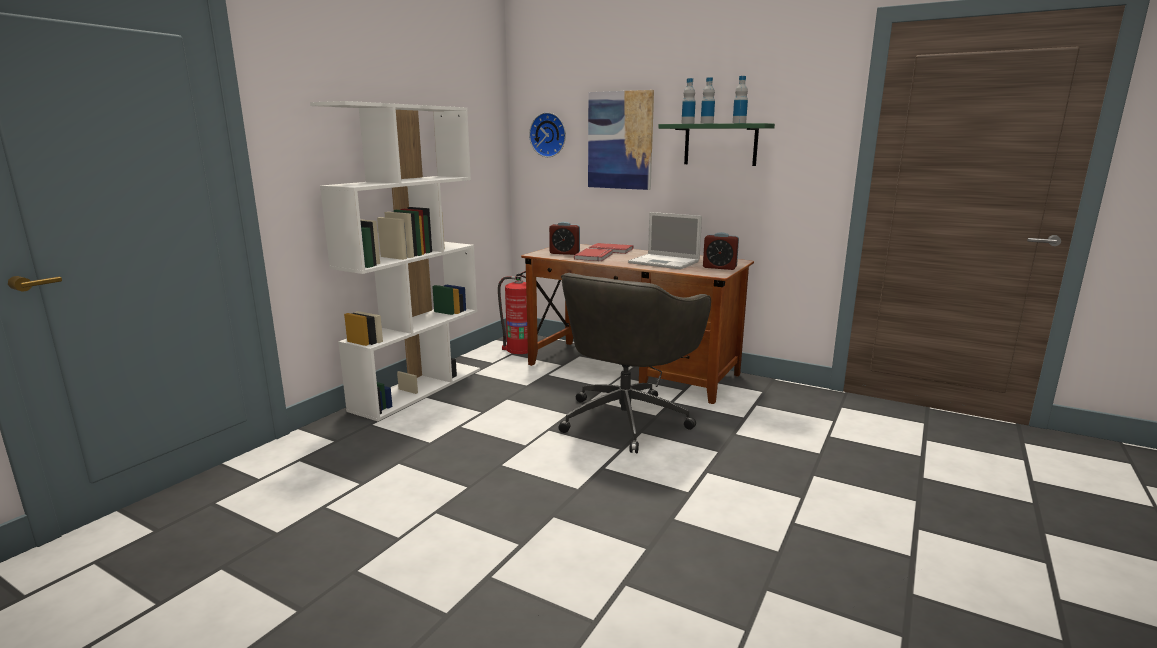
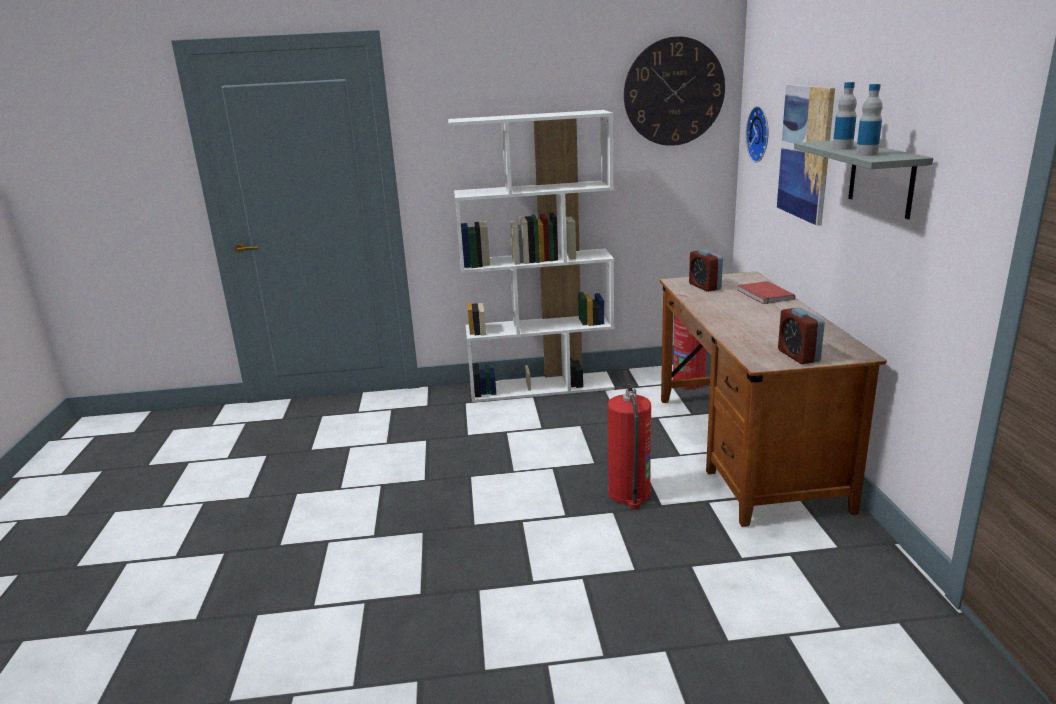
camera: 55 degrees right, 5 degrees up
(472, 99) = (674, 92): none -> wall clock
(595, 256) = (718, 300): red book -> none
(627, 419) = (629, 494): grey office chair -> fire extinguisher
(665, 262) = (763, 329): laptop -> none
(687, 123) = (829, 145): bottle -> none
(720, 144) = (881, 178): green shelf -> grey shelf

